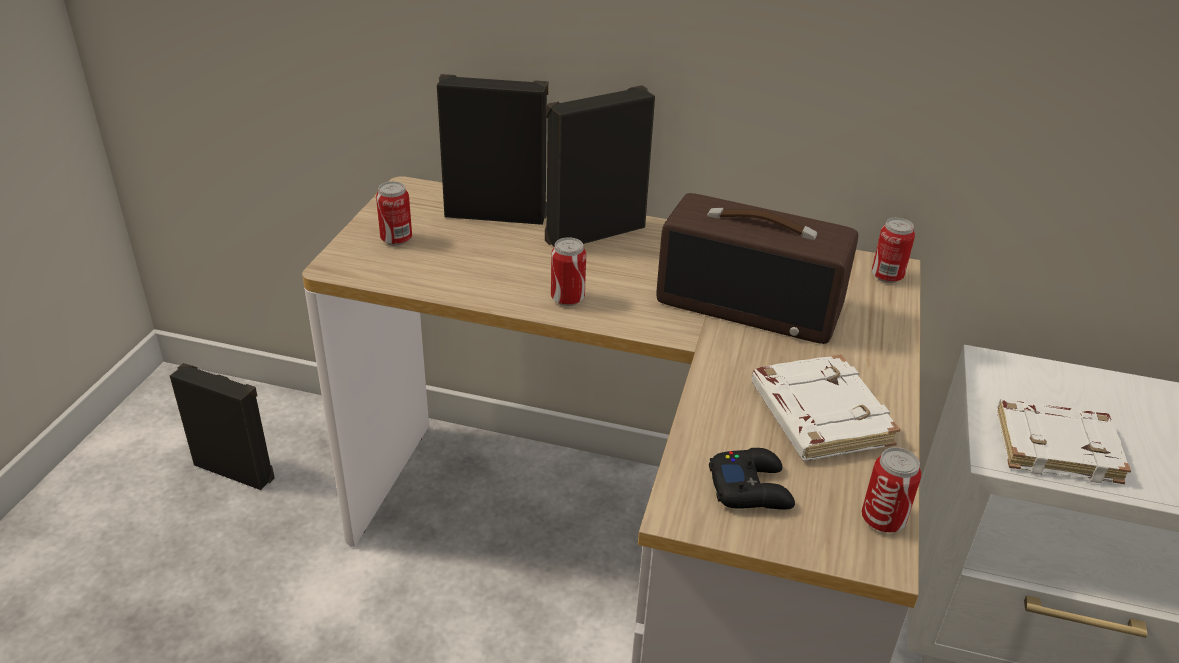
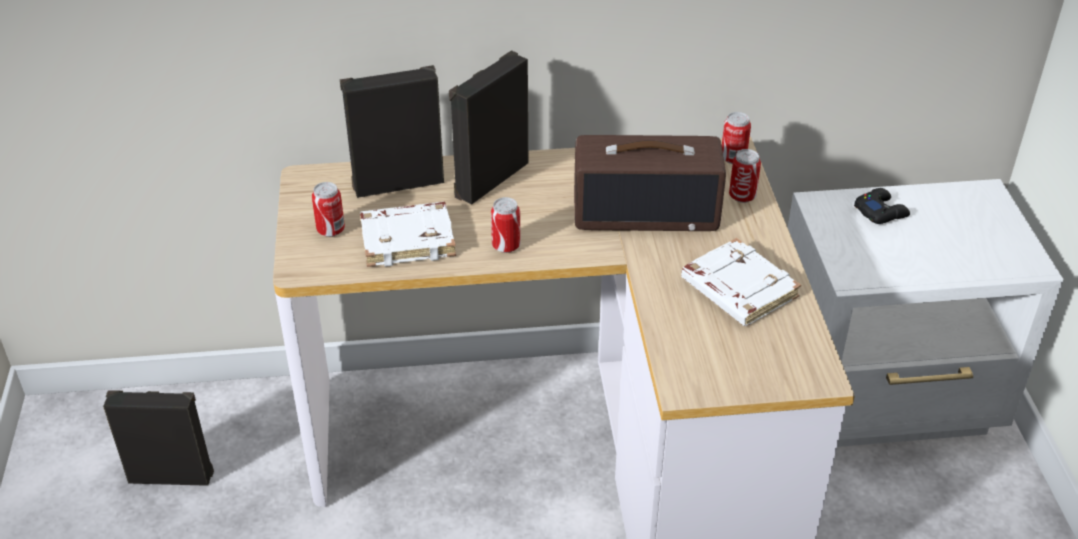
camera: 20 degrees left, 5 degrees up
(751, 488) = (719, 357): black game controller -> black game controller (880, 212)
(882, 520) = (813, 353): can -> can (742, 196)
(1057, 447) = (887, 259): white book -> white book (408, 239)

